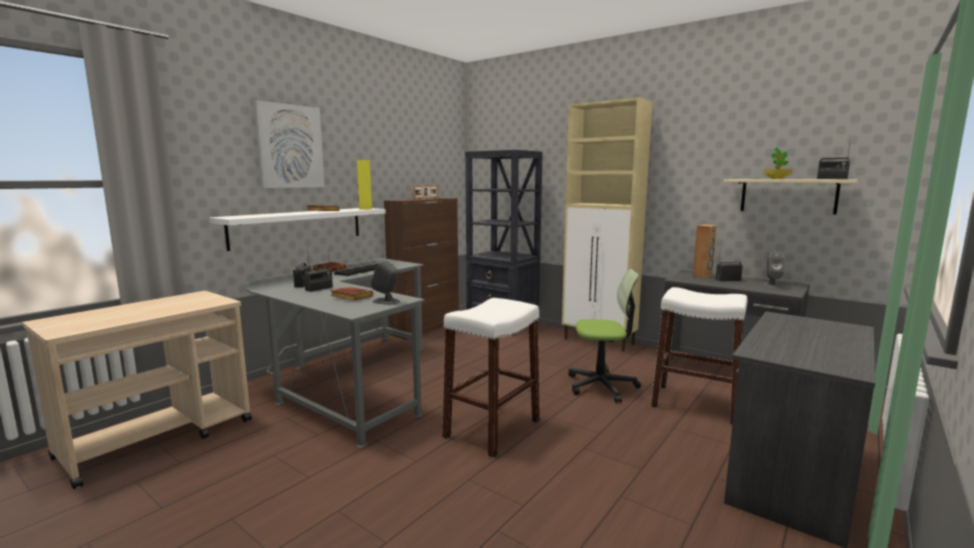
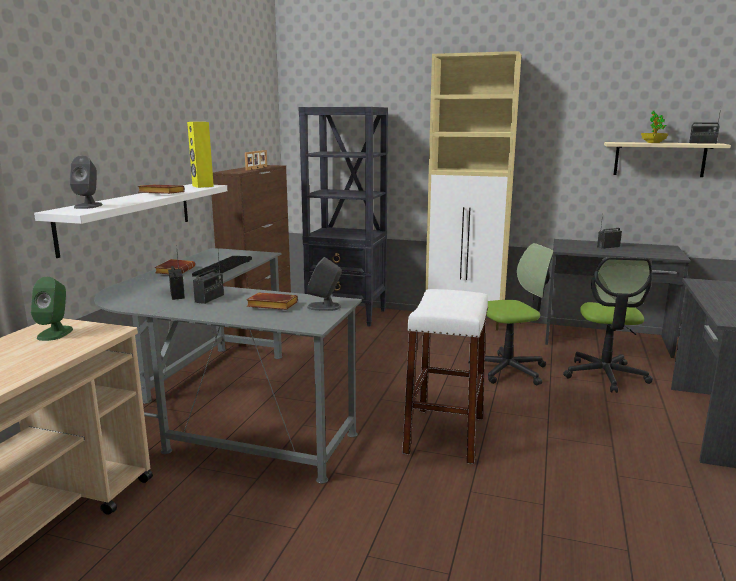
camera: 20 degrees left, 5 degrees up
(188, 299) = (55, 333): none -> green speaker
(290, 146) = (113, 105): picture -> none
(695, 404) = (605, 375): white stool -> office chair
(702, 276) = (581, 244): brown speaker -> none
(772, 286) = (652, 250): grey speaker -> grey speaker (88, 206)

